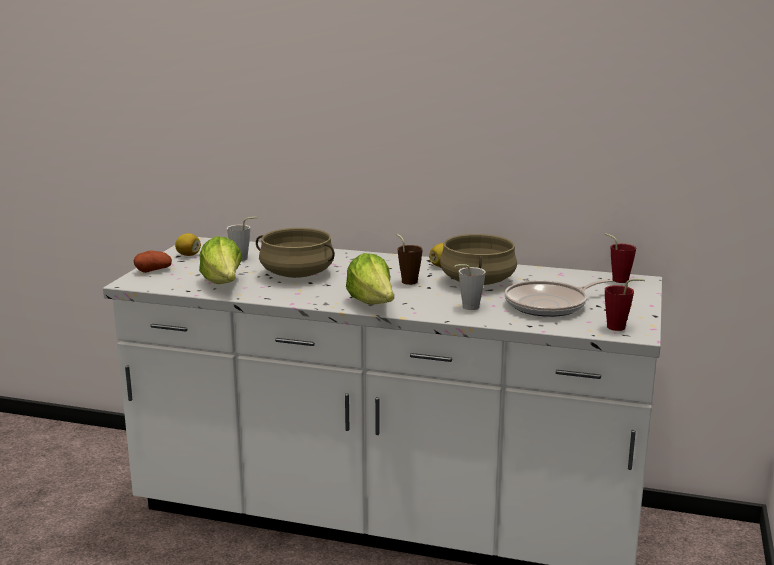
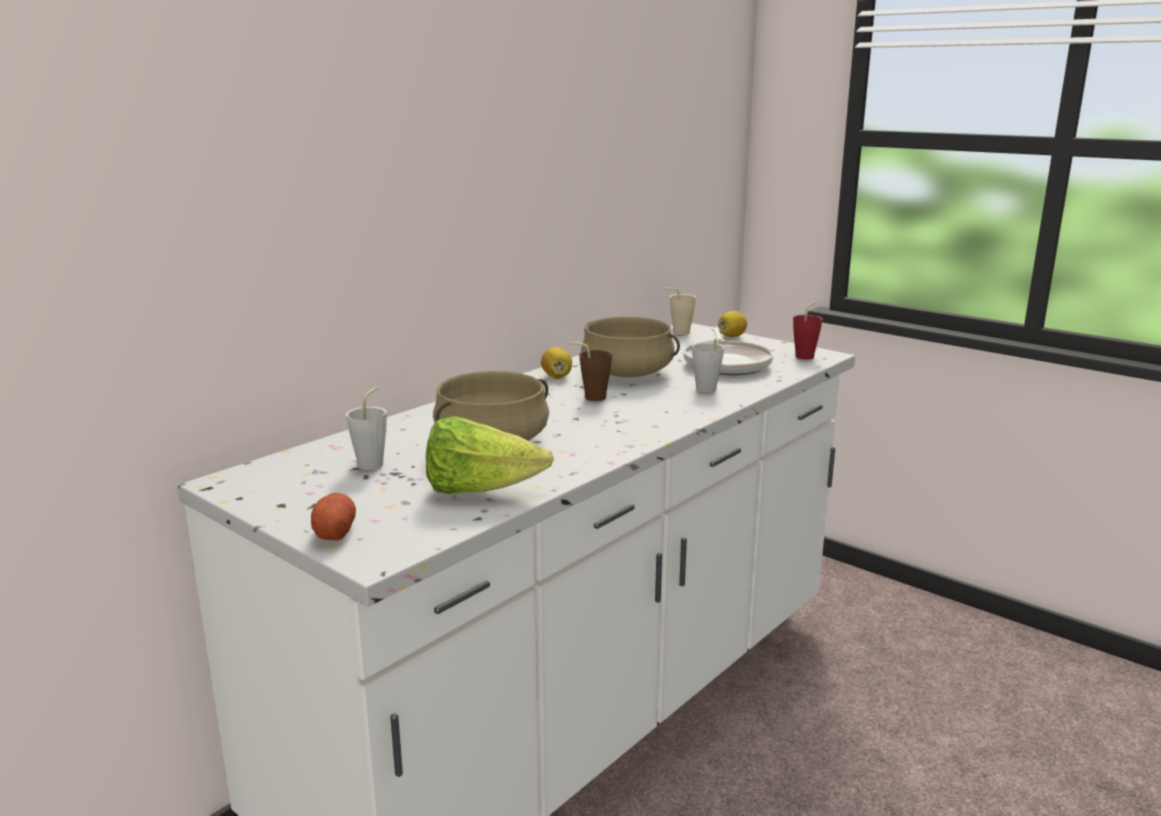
camera: 65 degrees left, 0 degrees up
(188, 255) = (291, 496): lemon -> lemon (732, 336)
(373, 304) = (656, 424): lettuce -> none
(617, 279) = (677, 332): red cup -> beige cup

